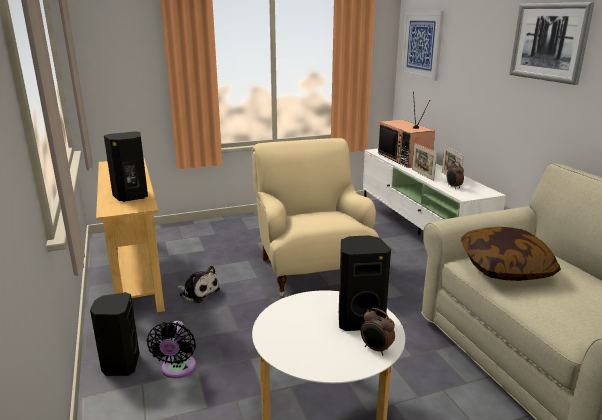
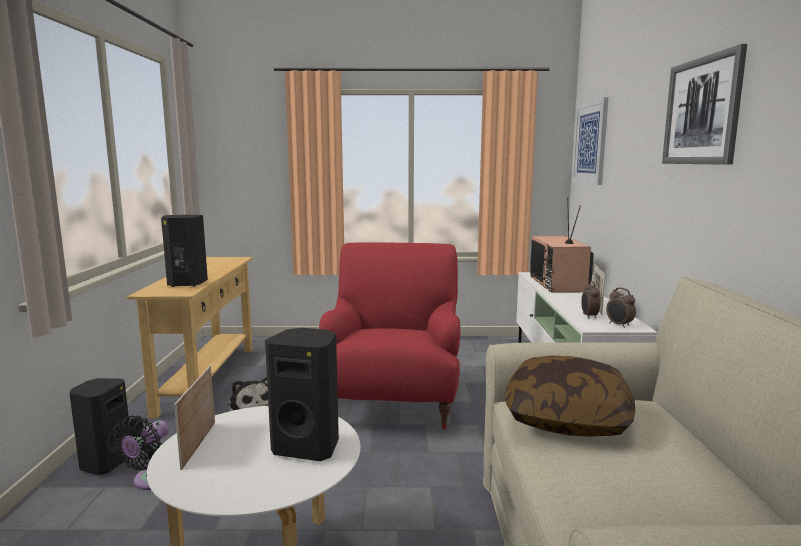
camera: 20 degrees right, 10 degrees down
(312, 270) = (394, 404): beige armchair -> red armchair
(376, 349) = (286, 484): alarm clock -> alarm clock (619, 325)
(422, 175) = (561, 301): picture frame -> picture frame (199, 444)

